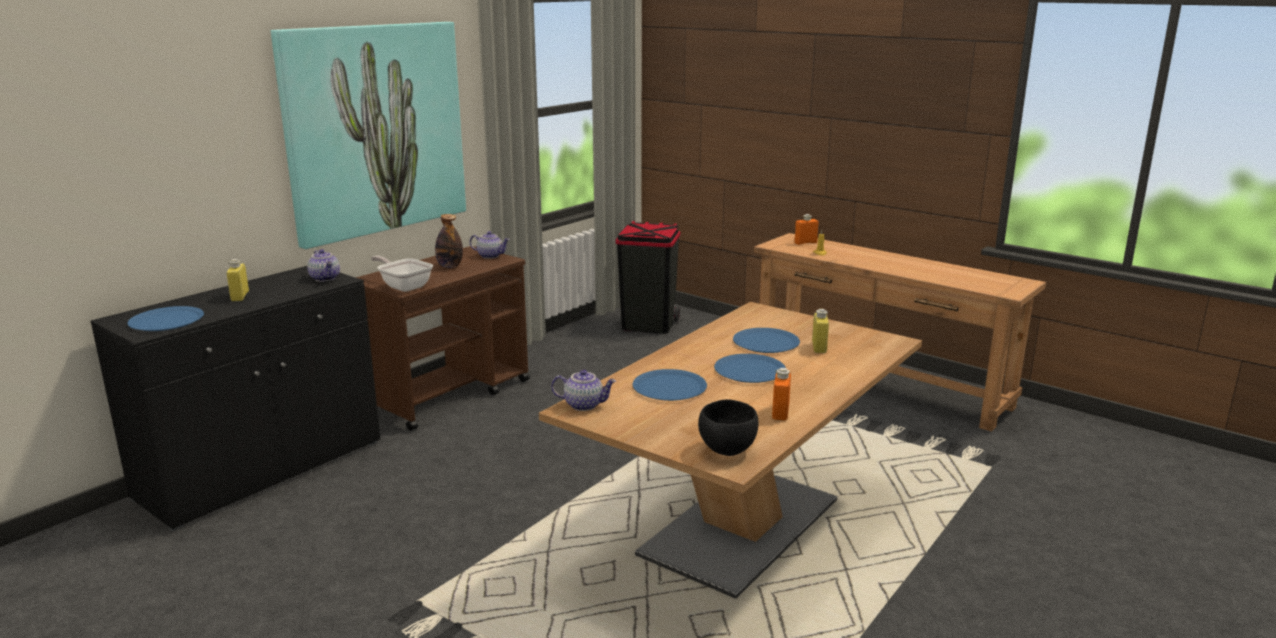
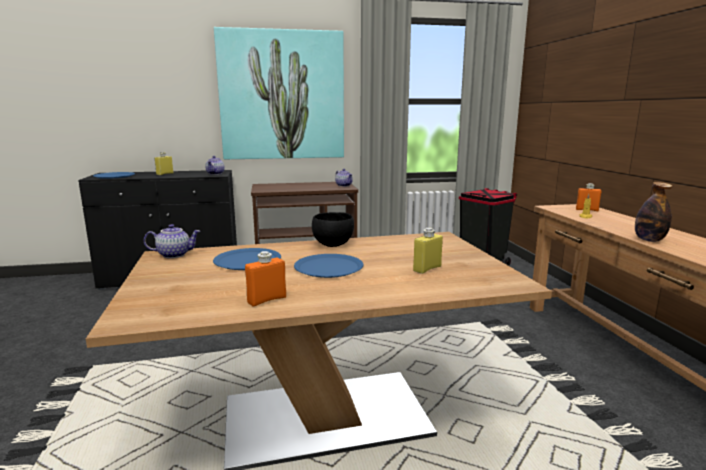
camera: 40 degrees right, 5 degrees down
(404, 286) = (266, 189): frying pan -> none
(450, 266) = (311, 186): bottle -> bottle (649, 240)
(584, 405) = (174, 254): teapot -> teapot turned 60 degrees counterclockwise
(726, 450) = (154, 309): black bowl -> black bowl (332, 244)
(766, 342) = (391, 255): blue plate -> none

